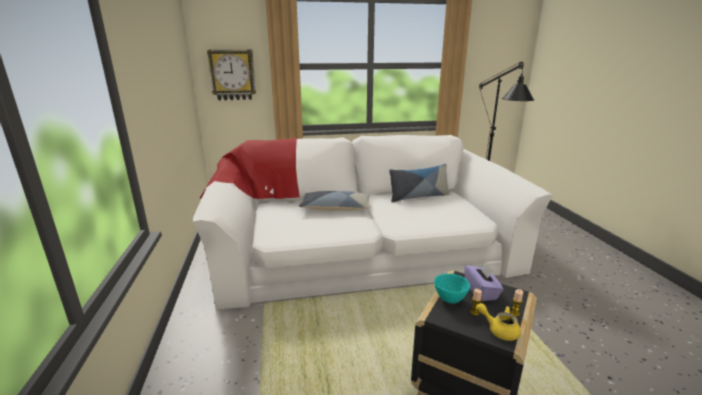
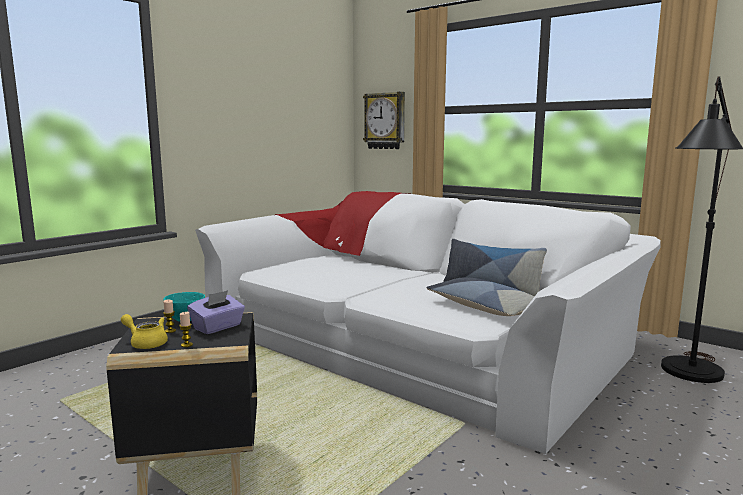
camera: 50 degrees right, 10 degrees down
(335, 208) = (373, 273): pillow -> pillow (484, 308)
(499, 329) = (146, 343): yellow teapot -> yellow teapot turned 60 degrees counterclockwise

